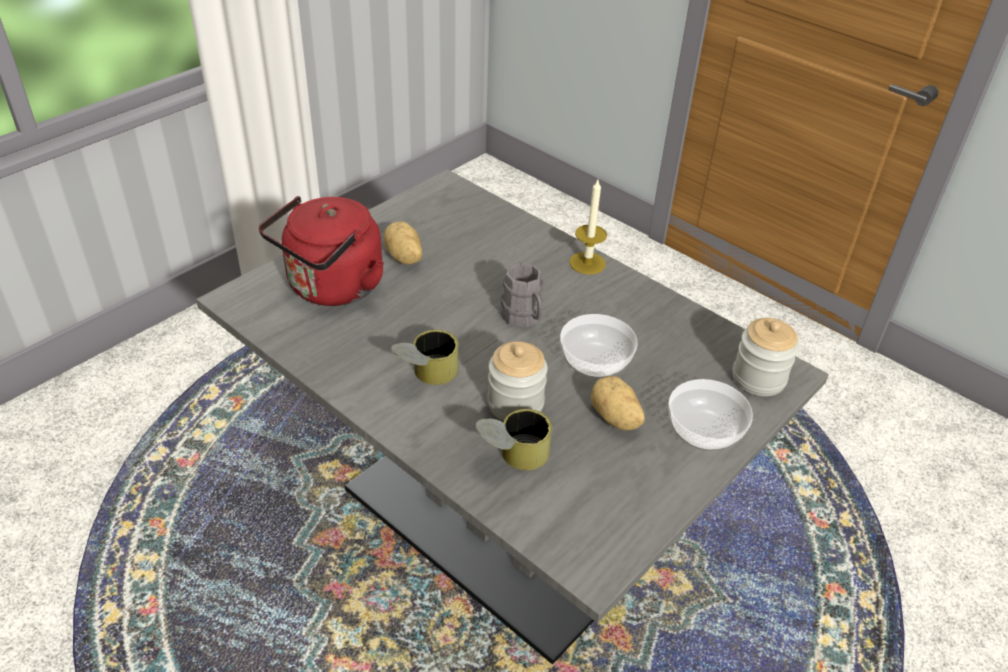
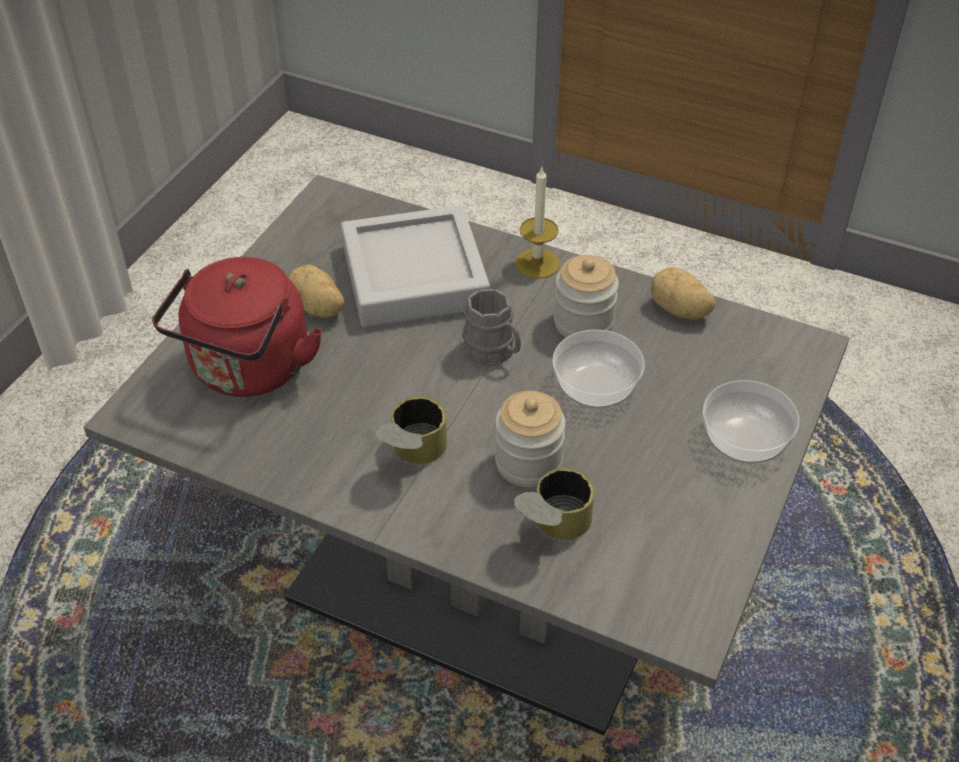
camera: 15 degrees left, 5 degrees up
(487, 251) = (414, 276): none -> grey tray
(614, 418) = (644, 451): potato -> potato (679, 311)
(758, 378) = (779, 361): jar -> jar (583, 322)

